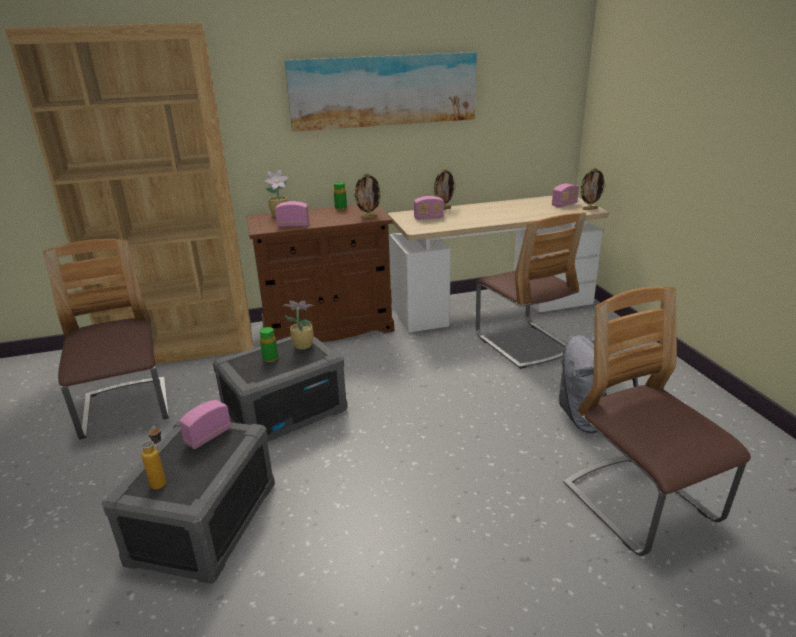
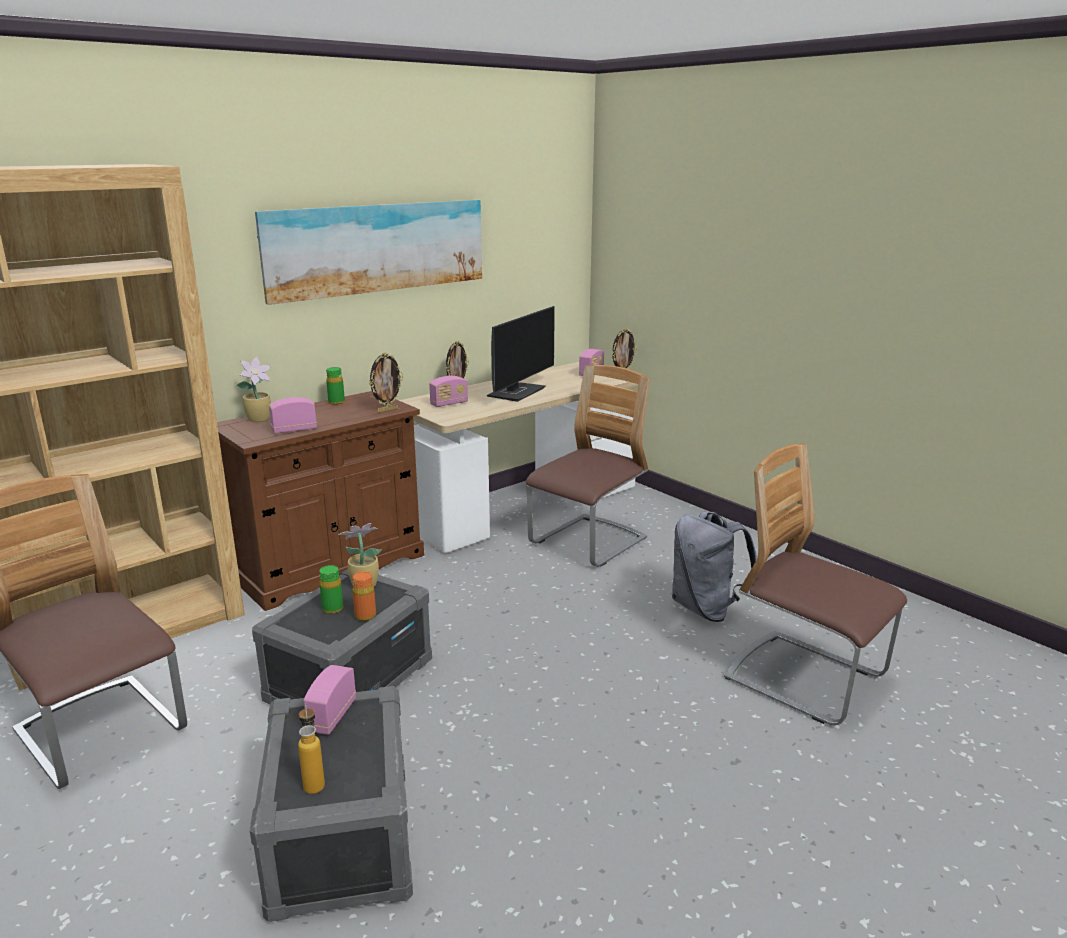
camera: 25 degrees left, 5 degrees down
(286, 368) = (365, 616): none -> orange bottle
(488, 214) = (517, 392): none -> monitor
(523, 344) = (588, 542): chair -> chair turned 90 degrees counterclockwise

